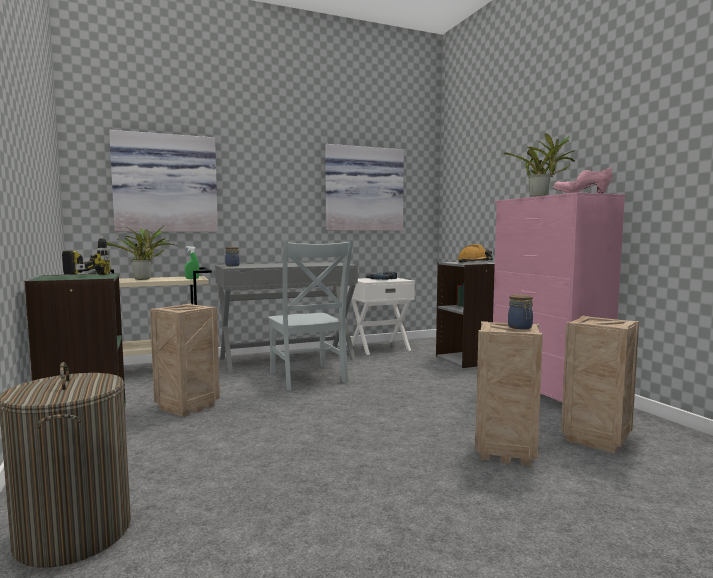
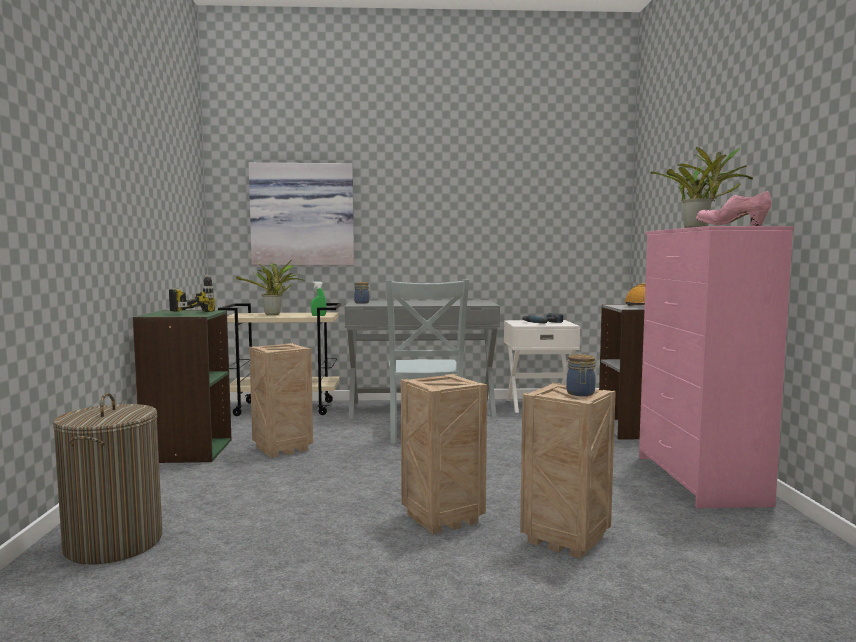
camera: 20 degrees right, 0 degrees up
(363, 189) = (527, 213): picture -> none
(595, 438) = (700, 543): crate -> crate (443, 518)

